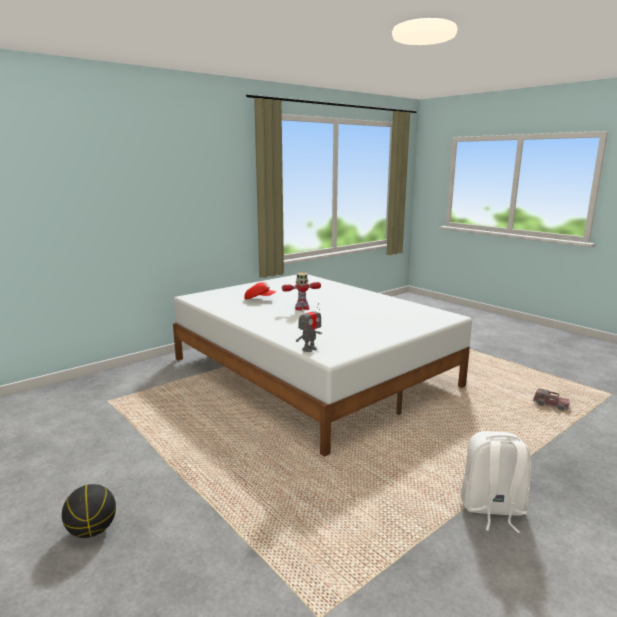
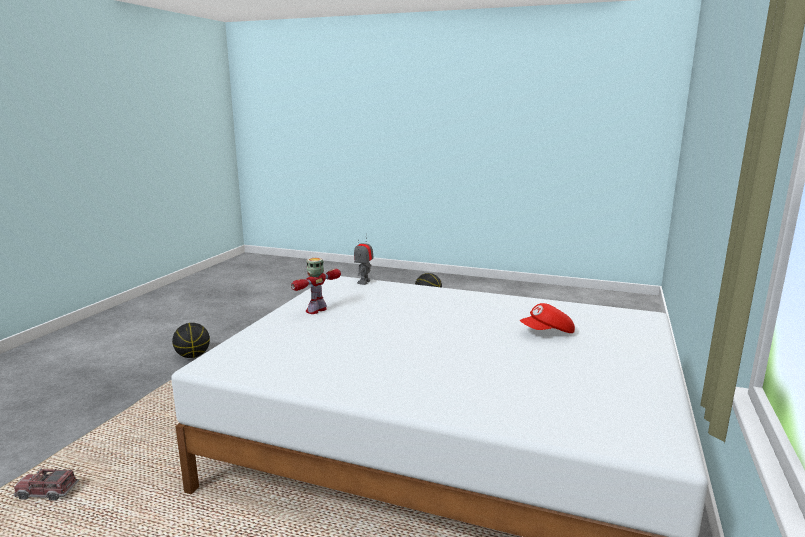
camera: 150 degrees right, 0 degrees up
(302, 308) = (453, 328): toy robot -> toy robot (317, 310)
(492, 509) = (193, 356): white backpack -> basketball

